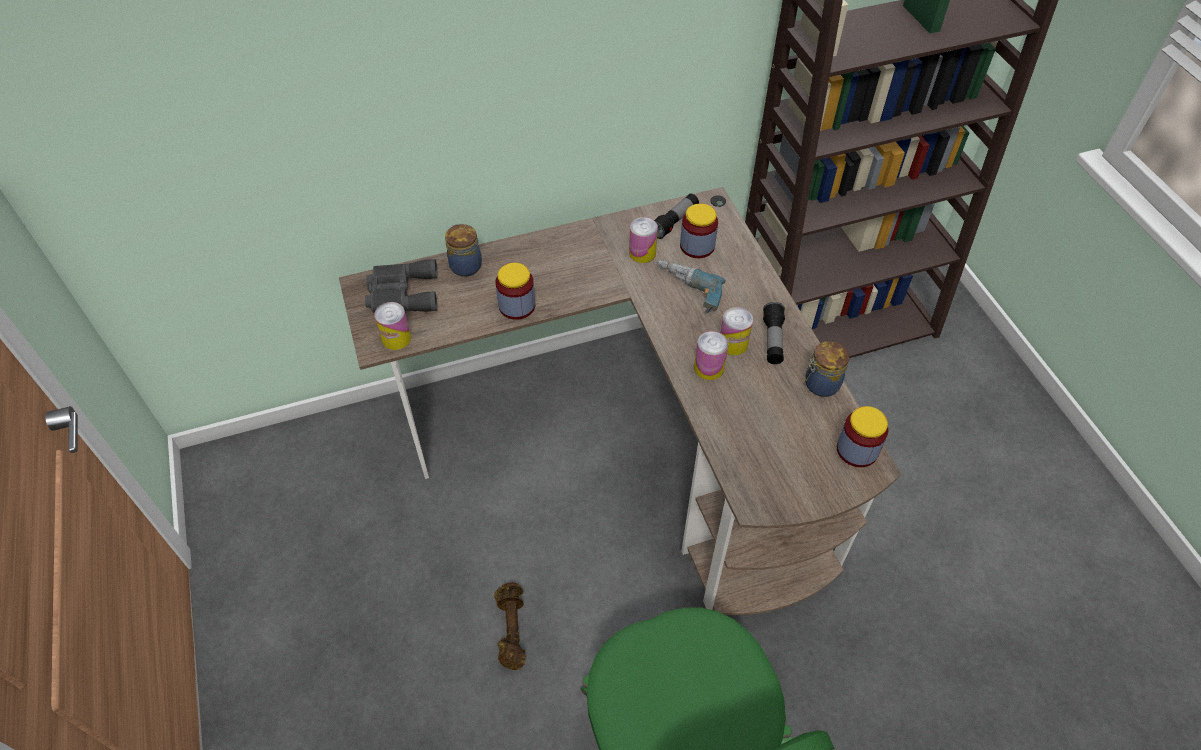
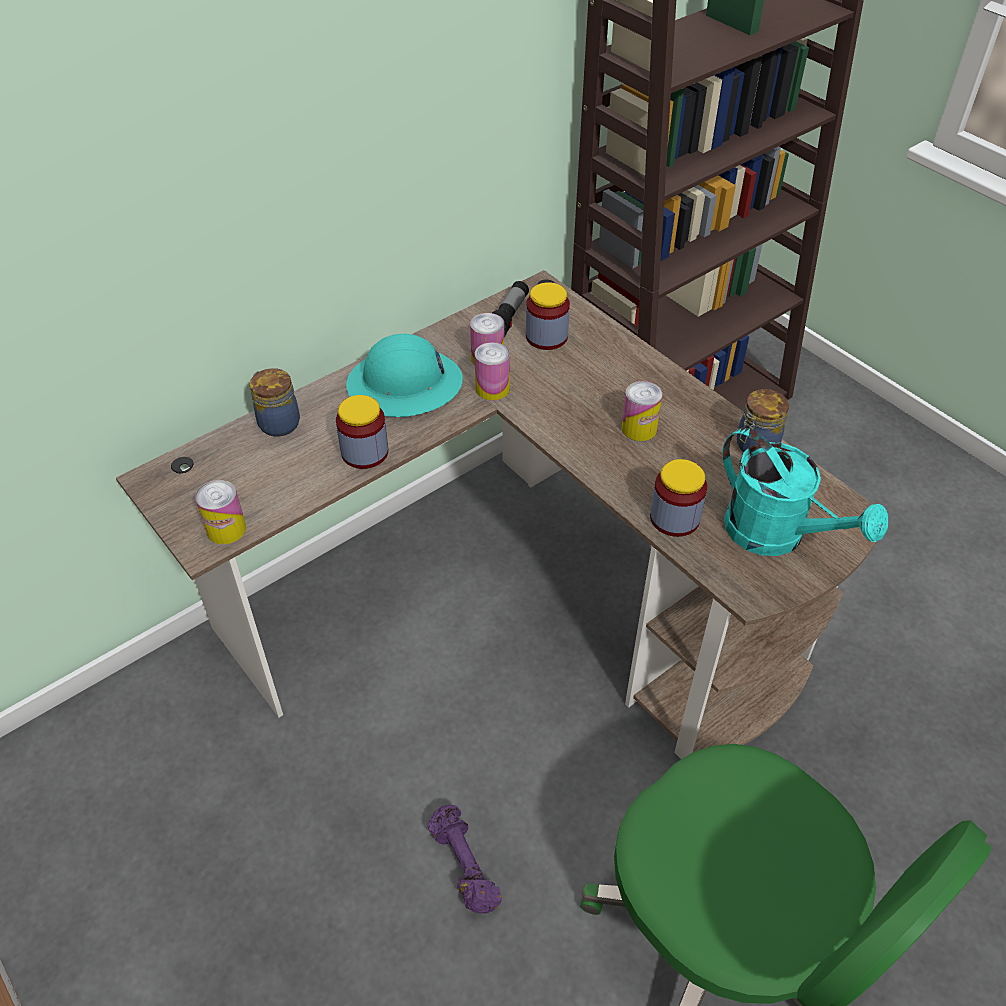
camera: 20 degrees left, 5 degrees down
(401, 293) = (209, 475): grey binoculars -> none
(511, 630) = (463, 866): brown dumbbell -> purple dumbbell
(570, 259) = (405, 385): none -> turquoise hard hat
(685, 291) = (557, 387): power drill -> none
(709, 368) = (625, 461): can -> can (492, 389)
(772, 340) = (680, 413): flashlight -> none
(800, 463) = (777, 535): none -> turquoise watering can
(857, 450) = (830, 503): jar -> jar (674, 518)

